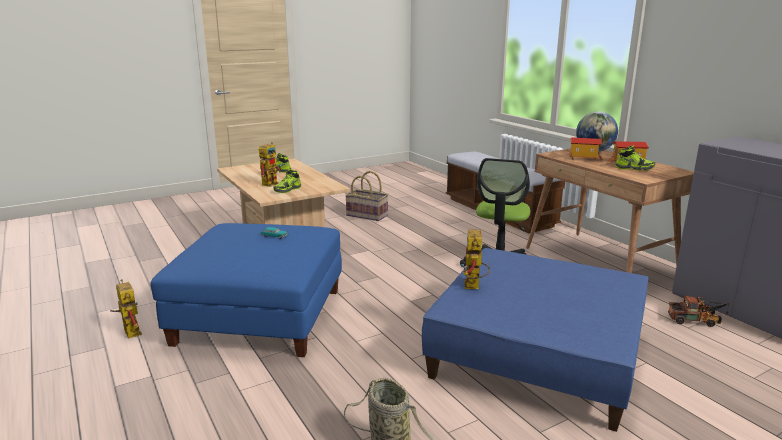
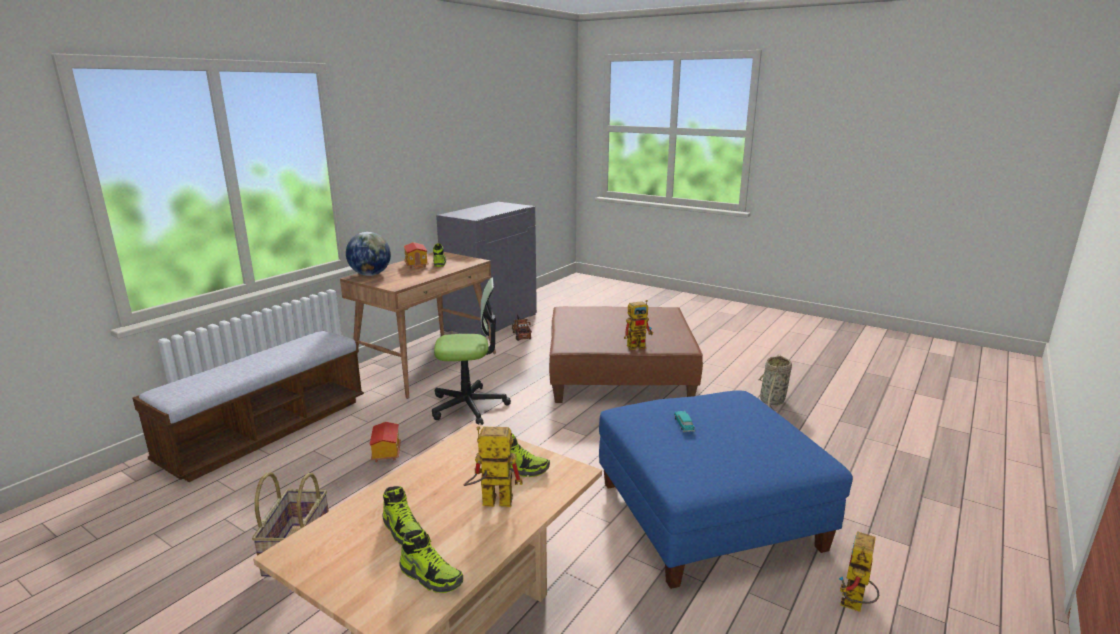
camera: 115 degrees left, 0 degrees up
(243, 173) = (431, 576): none -> shoe
(538, 355) = (620, 374): blue ottoman -> brown ottoman
(583, 158) = (408, 276): toy house -> toy house (385, 453)

